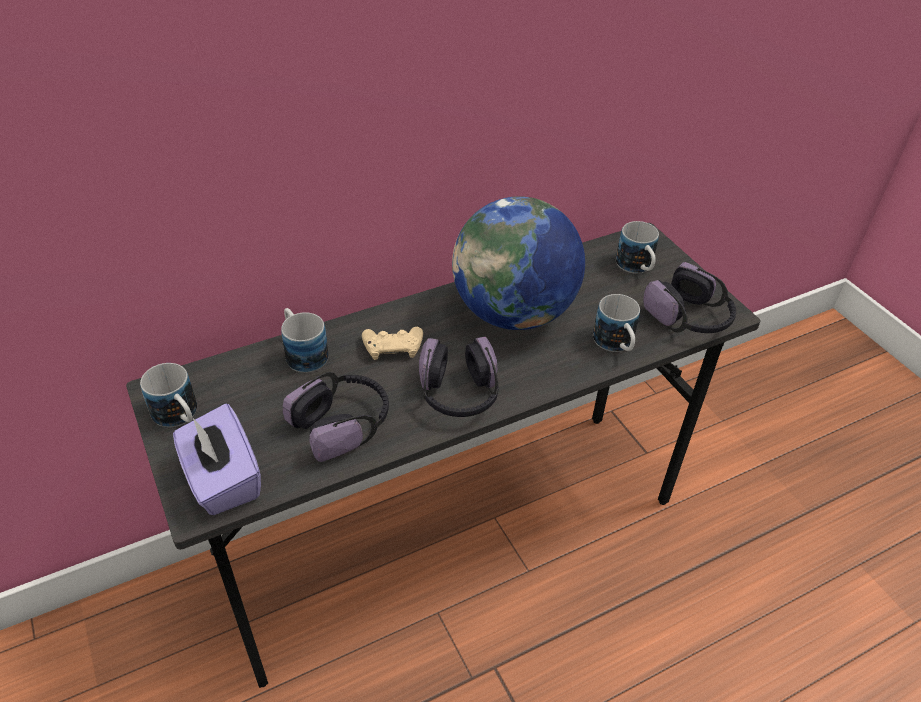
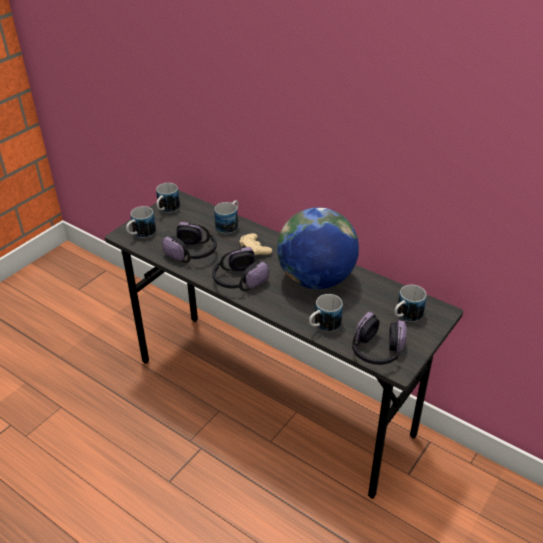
camera: 65 degrees right, 5 degrees down
(222, 480) = (141, 234): purple tissue box -> mug

